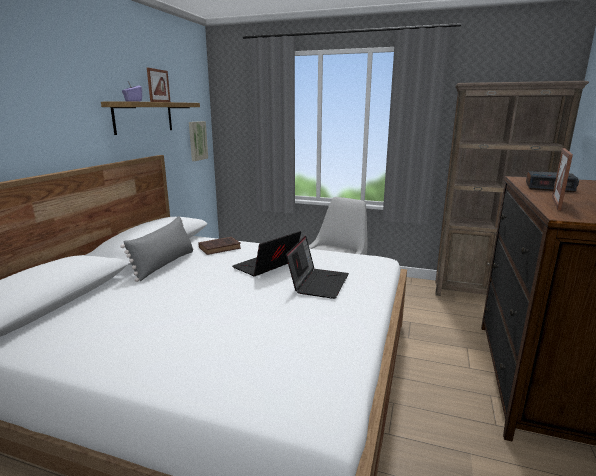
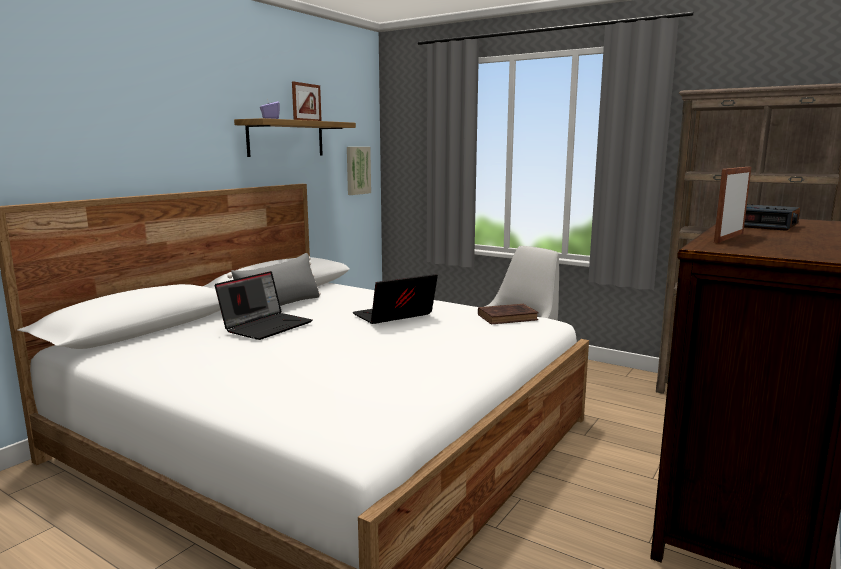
camera: 15 degrees right, 5 degrees down
(221, 248) = (354, 295): brown book -> brown book (509, 317)
(318, 283) = (443, 336): laptop -> laptop (266, 326)

